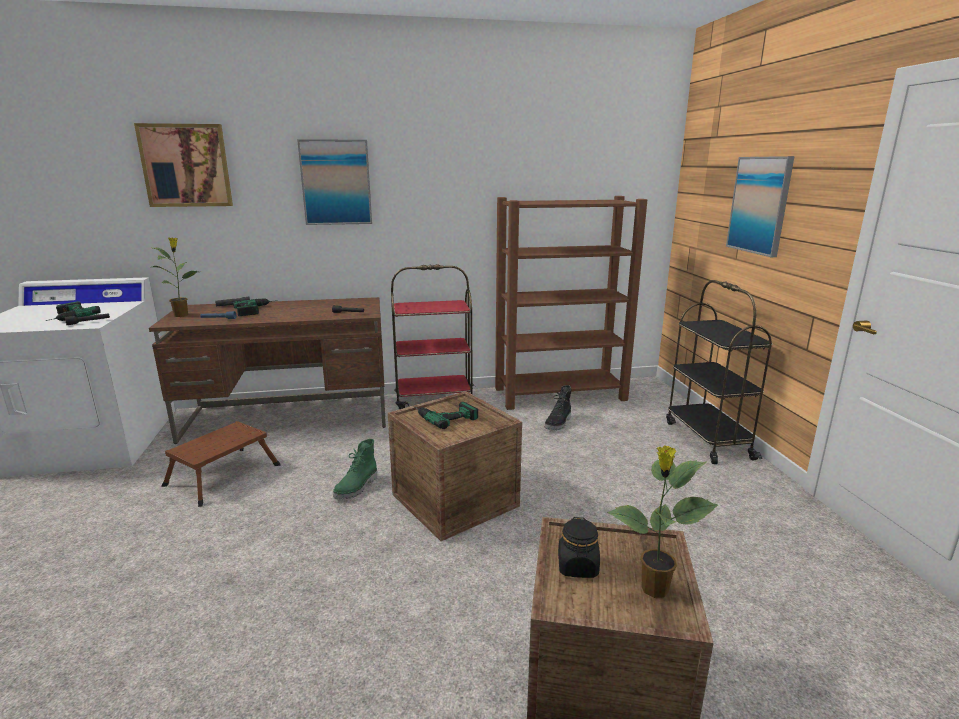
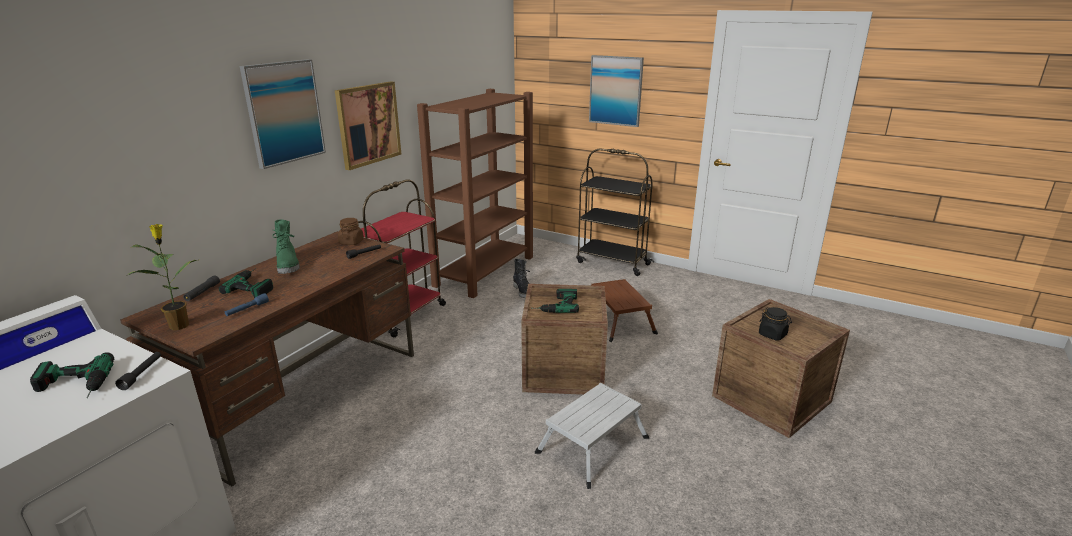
camera: 50 degrees left, 5 degrees up
(186, 166) = (102, 119): picture -> picture (368, 124)
(223, 474) = (360, 468): brown step ladder -> brown step ladder (618, 320)
(349, 570) = (593, 444): none -> white step ladder
(357, 488) = (490, 403): green boot -> green boot (288, 265)
(364, 305) = (351, 242): none -> brown jar
(653, 589) = (804, 326): potted plant -> none

